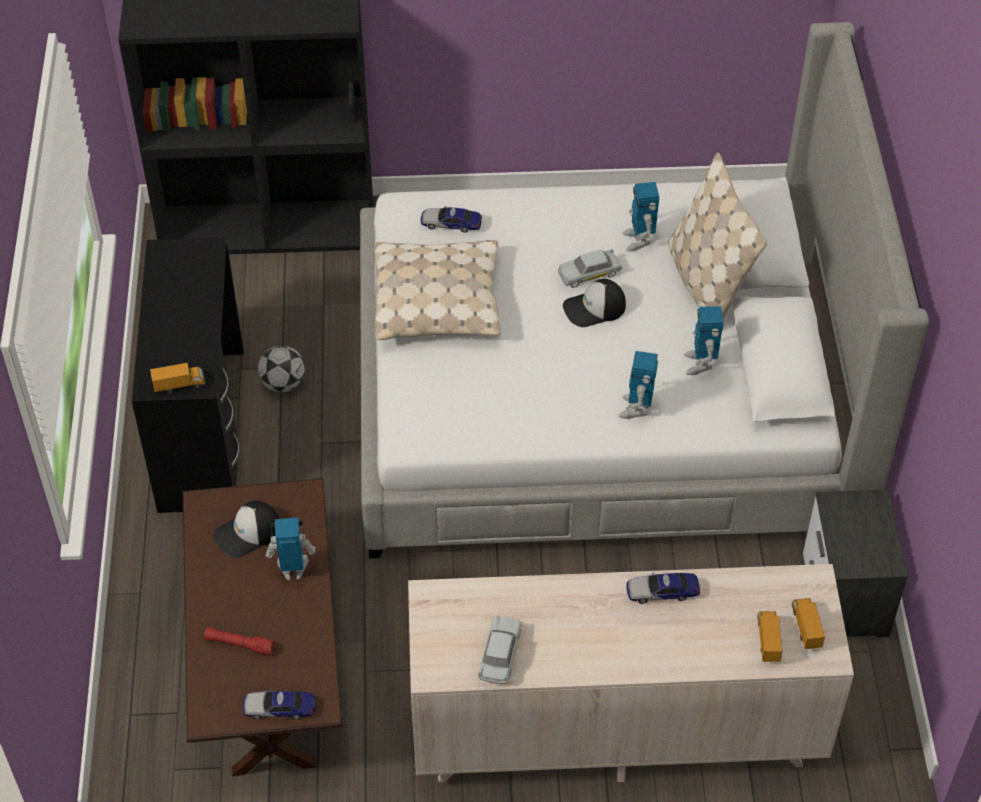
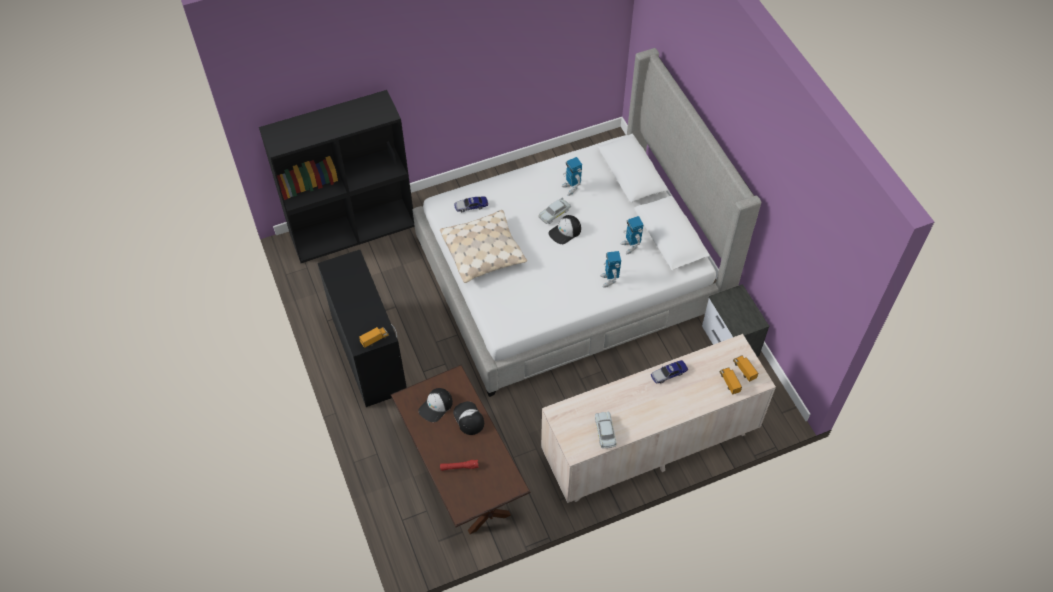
camera: 20 degrees left, 5 degrees up
(279, 708) = (495, 494): toy car -> none
(283, 383) = (400, 315): football -> none
(293, 569) = (468, 418): toy robot -> cap
(706, 283) = (615, 202): beige pillow -> none

